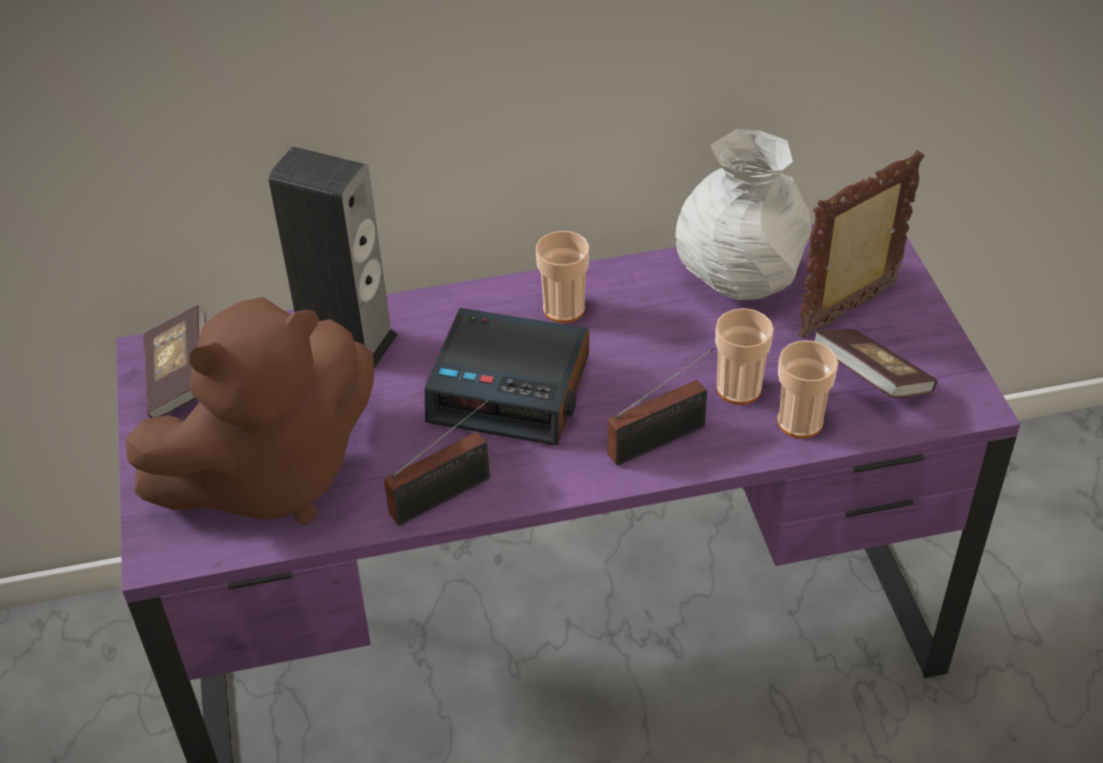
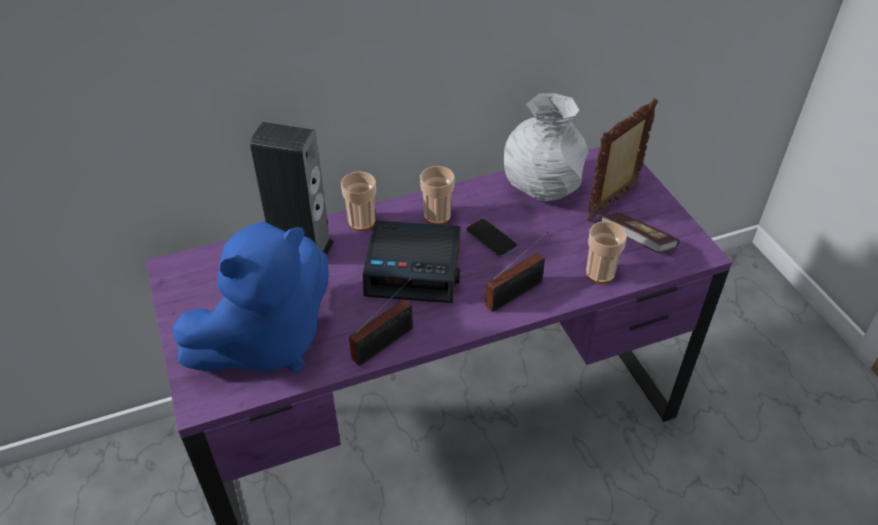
camera: 10 degrees left, 0 degrees up
(181, 379) = (194, 283): book -> none
(271, 476) = (267, 341): brown plush toy -> blue plush toy
(639, 353) = (491, 239): none -> phone
(738, 389) = (557, 256): cup -> cup (361, 221)

